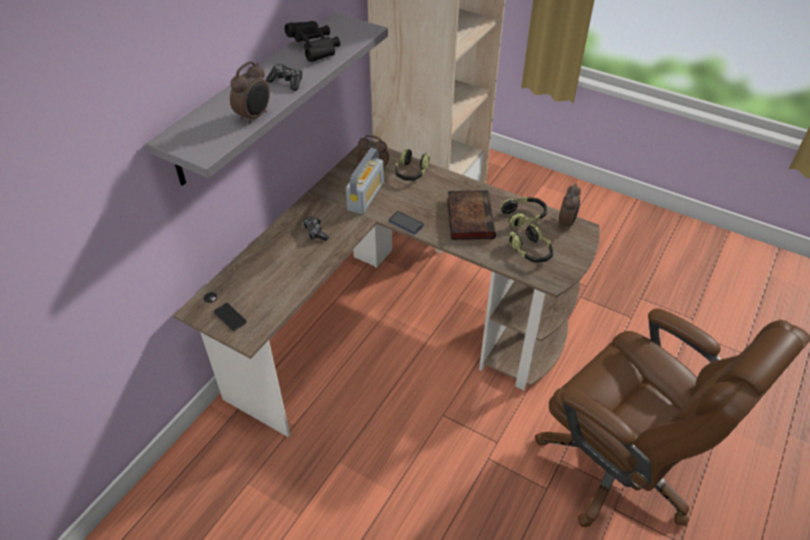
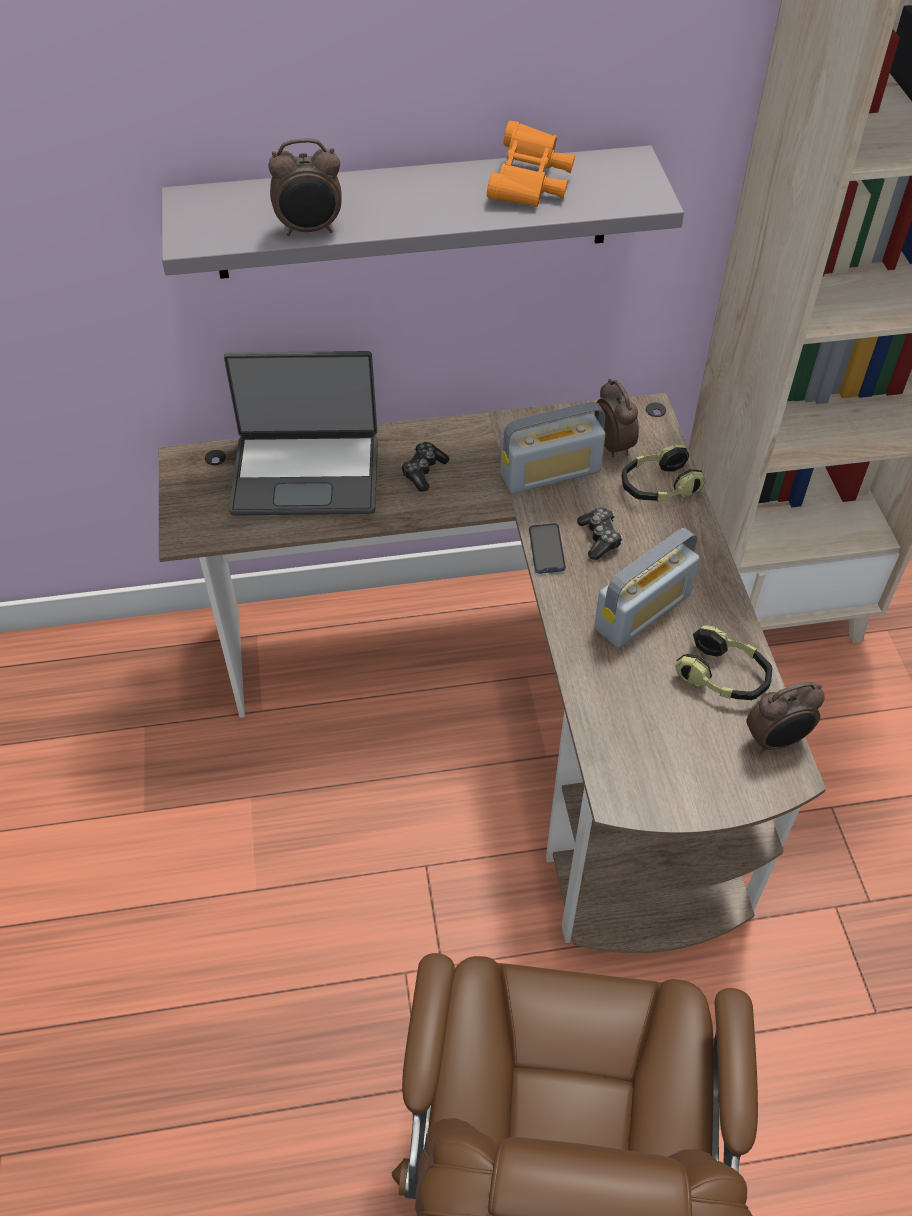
camera: 50 degrees right, 5 degrees up
(230, 317) = (201, 496): phone -> none
(266, 271) = (306, 474): none -> laptop
(287, 82) = (420, 208): game controller -> game controller (599, 538)
(315, 49) = (530, 185): black binoculars -> orange binoculars
(469, 217) = (643, 611): book -> radio
(531, 251) = (654, 732): headphones -> none

